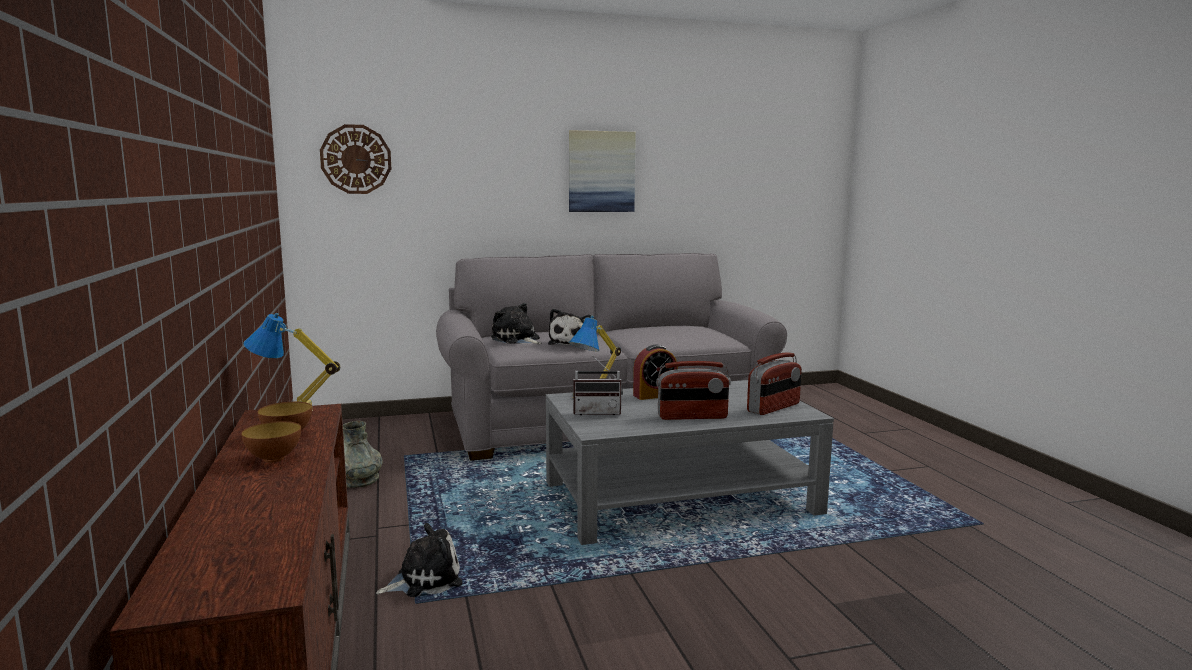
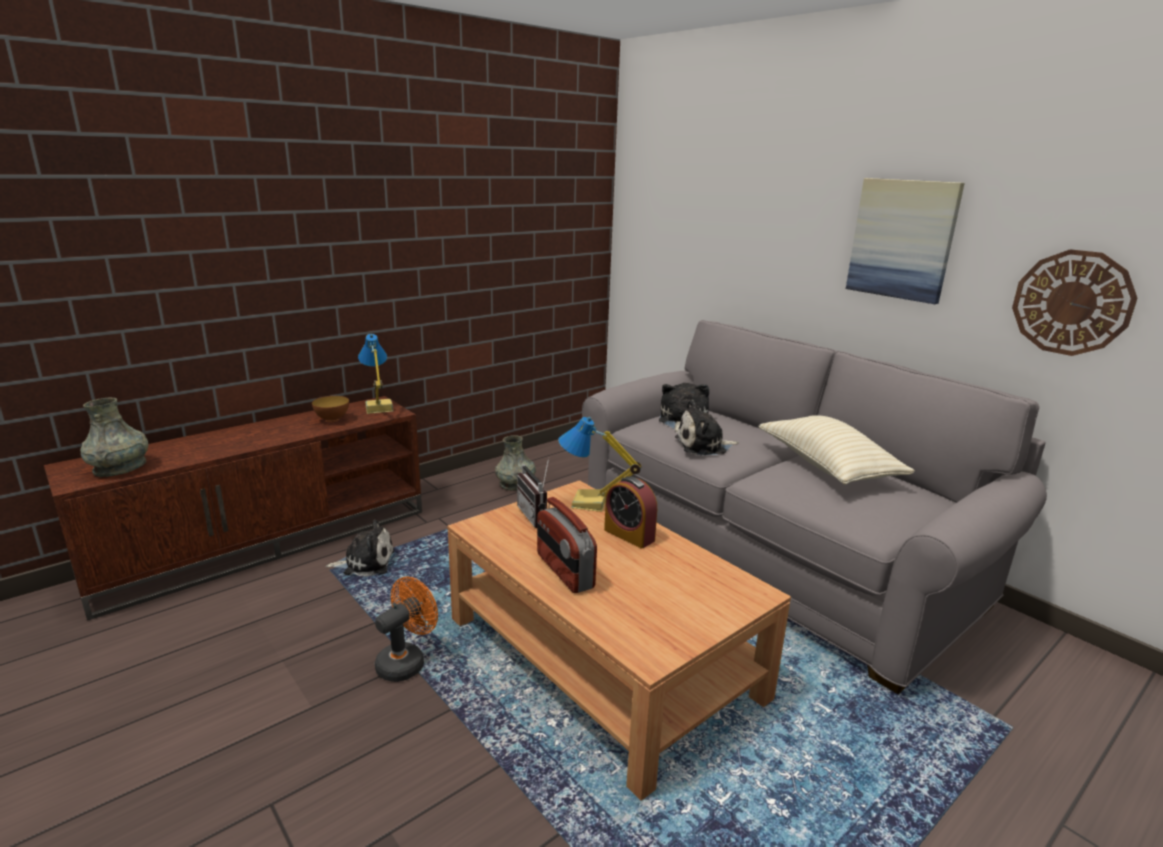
camera: 65 degrees right, 10 degrees up
(251, 558) = (120, 467): none -> grey vase
(274, 459) = (284, 429): bowl -> none
(356, 159) = (661, 203): wall clock -> wall clock (1071, 303)
(424, 580) = (365, 563): plush toy -> plush toy turned 45 degrees counterclockwise
(629, 575) = (406, 661): none -> orange fan
(641, 330) = (827, 467): none -> beige pillow
(680, 497) = (603, 657): grey coffee table -> brown coffee table
(774, 408) = (652, 625): radio -> none

